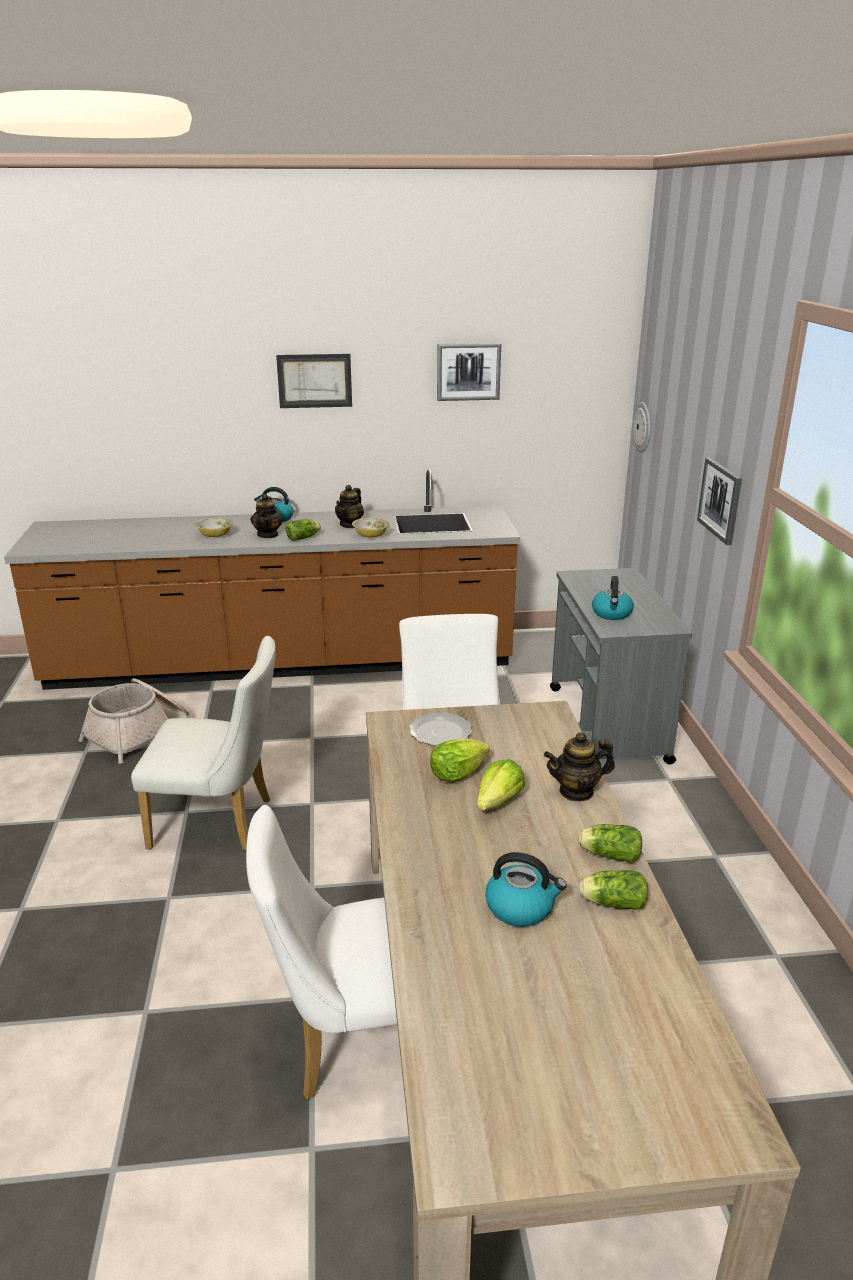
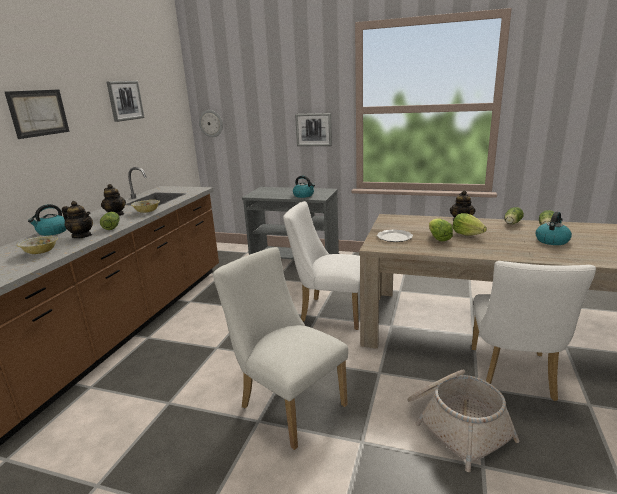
camera: 65 degrees left, 5 degrees down
(139, 732) = (108, 439): basket -> basket (456, 424)
(221, 823) = (287, 403): white chair -> white chair turned 75 degrees counterclockwise

